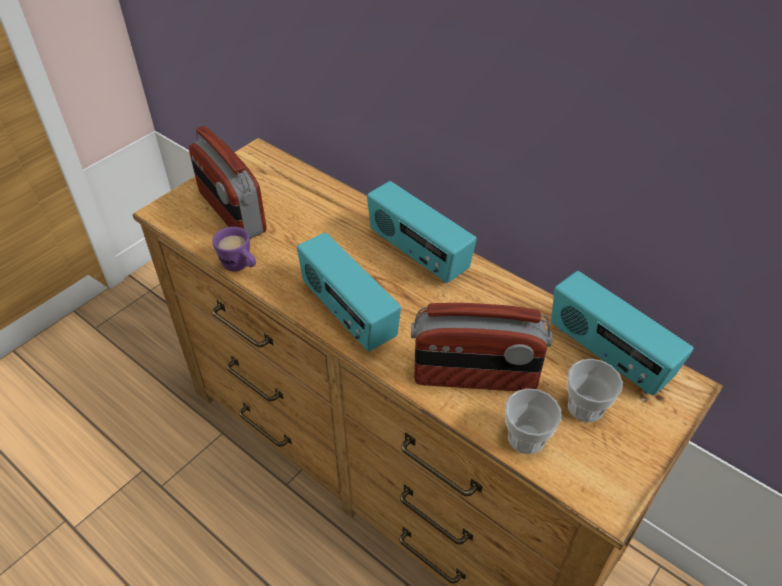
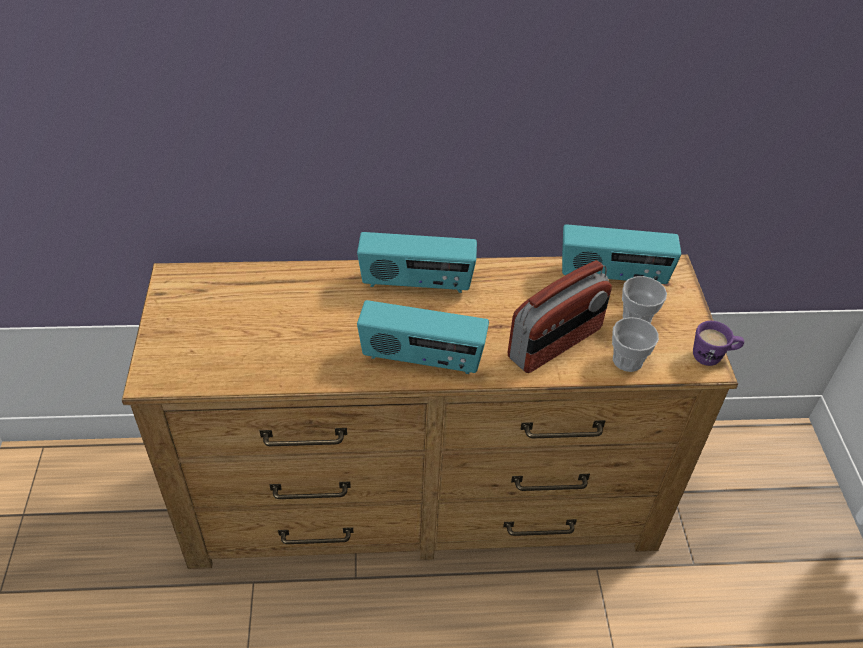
camera: 45 degrees left, 0 degrees up
(231, 212) = (220, 341): radio -> none
(240, 266) = (290, 379): purple mug -> purple mug (713, 357)

